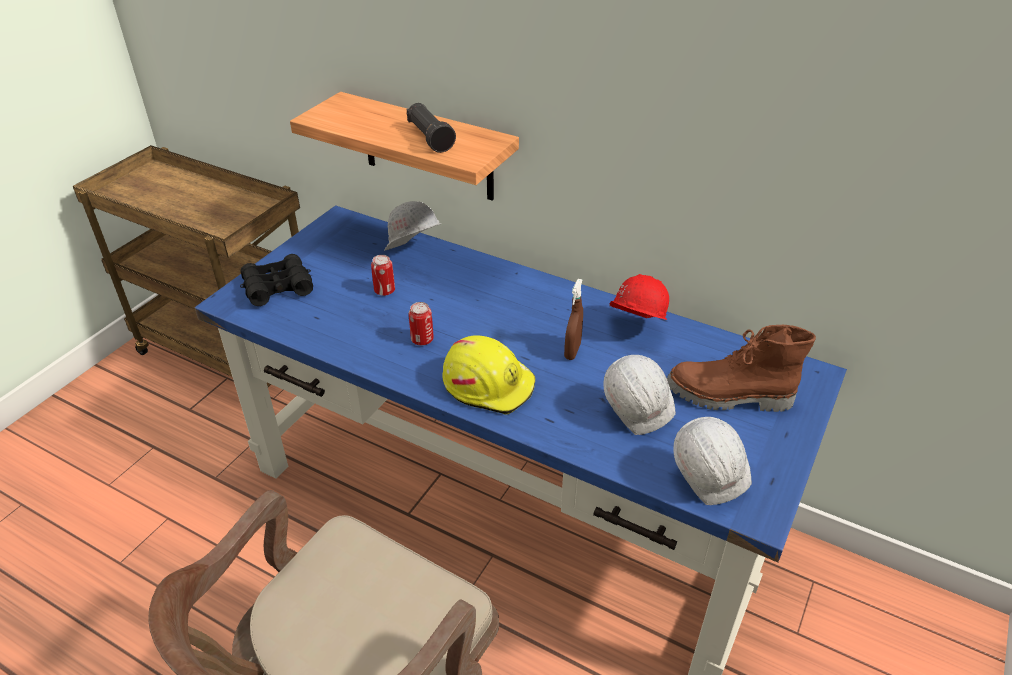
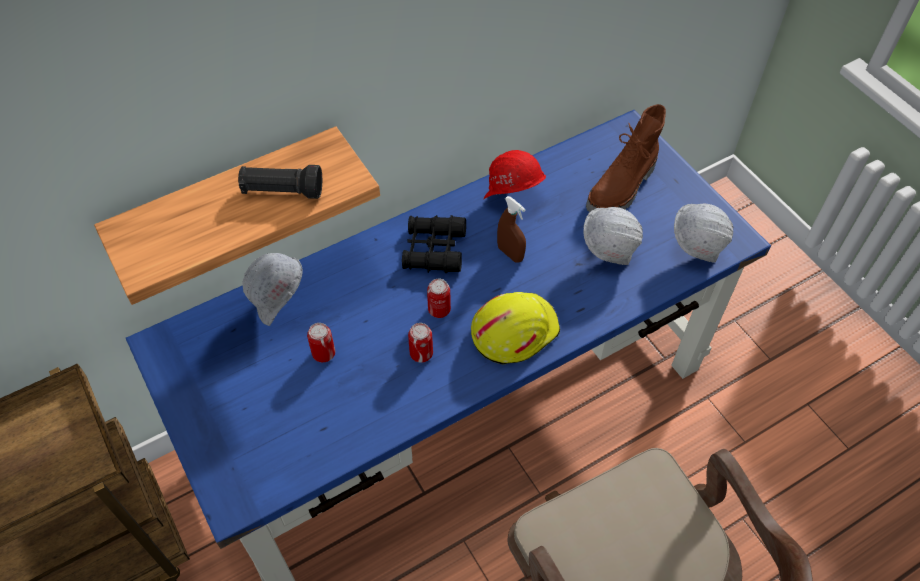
camera: 60 degrees left, 15 degrees up
(277, 287) = (243, 447): black binoculars -> black binoculars (434, 250)
(474, 332) = (439, 309): none -> can

